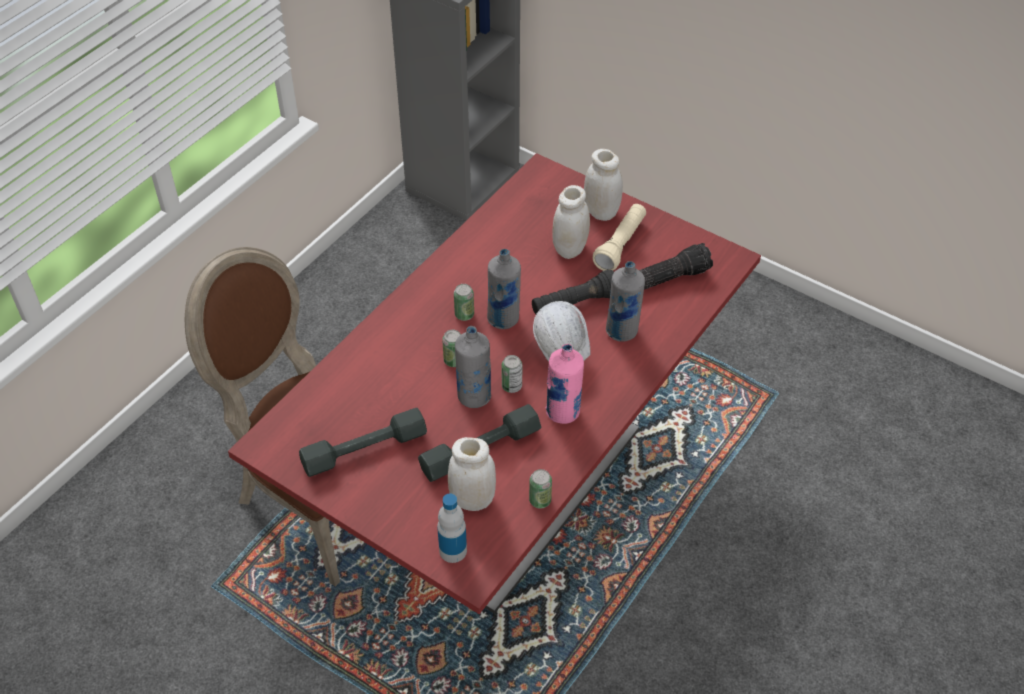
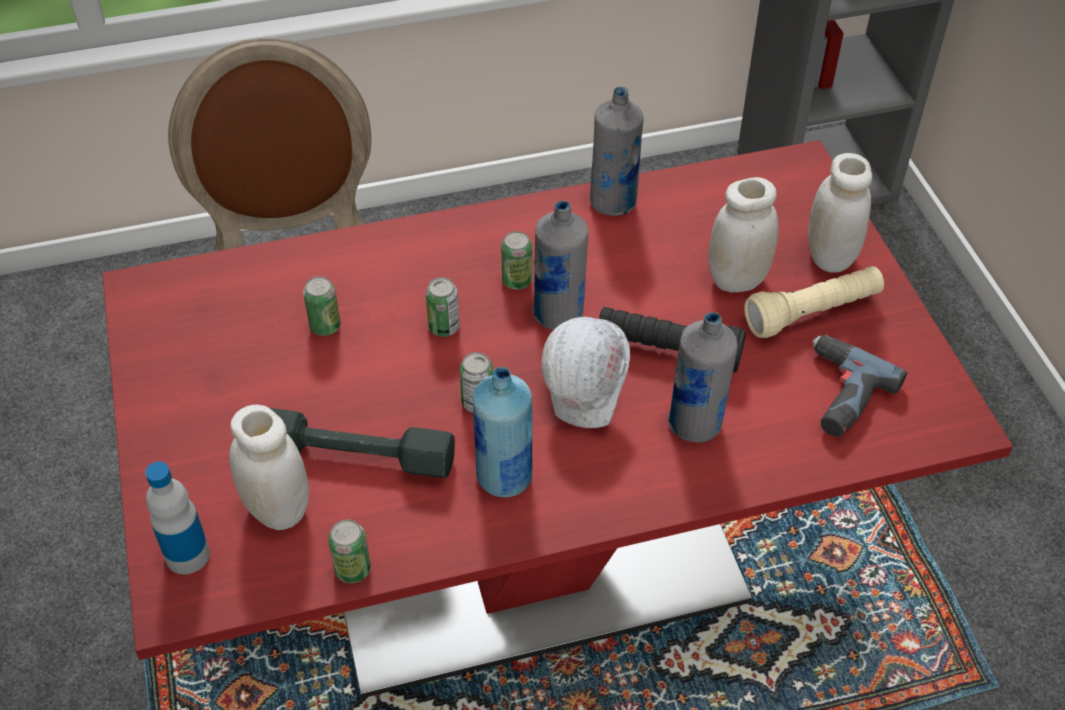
camera: 40 degrees right, 0 degrees up
(364, 449) = (232, 364): grey dumbbell -> none
(391, 399) = (325, 326): none -> can
(474, 396) = (420, 385): grey bottle -> grey bottle (613, 202)
(563, 412) = (504, 478): pink bottle -> blue bottle
(668, 277) = (837, 393): flashlight -> power drill

